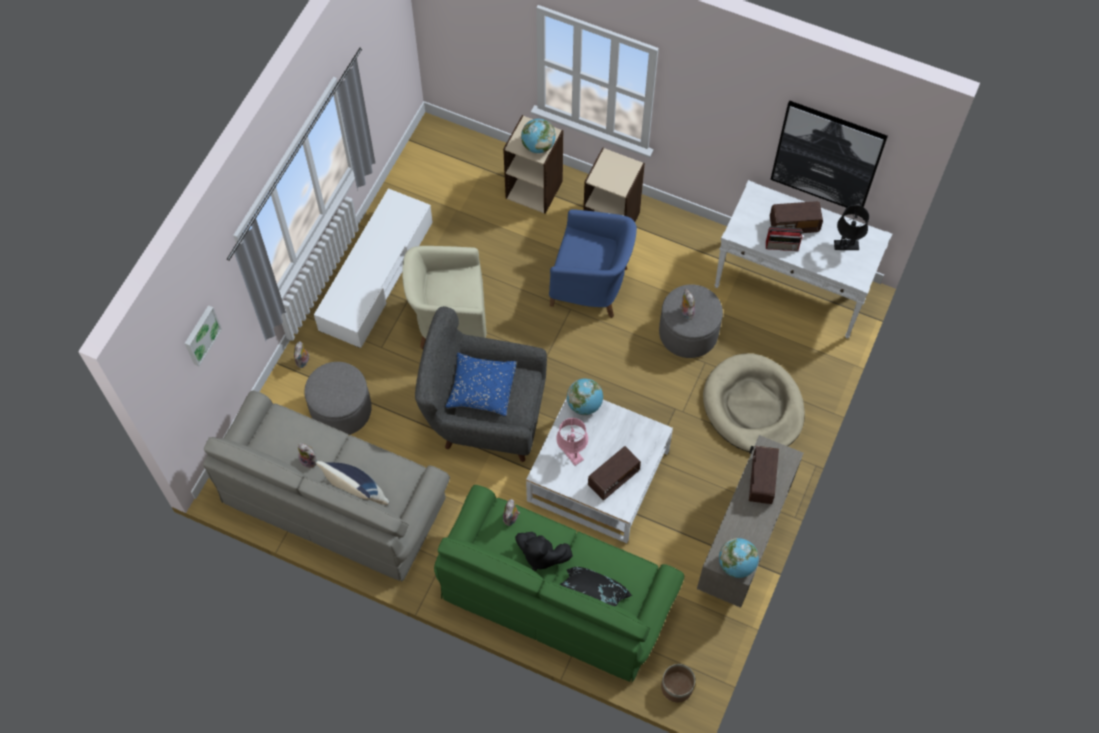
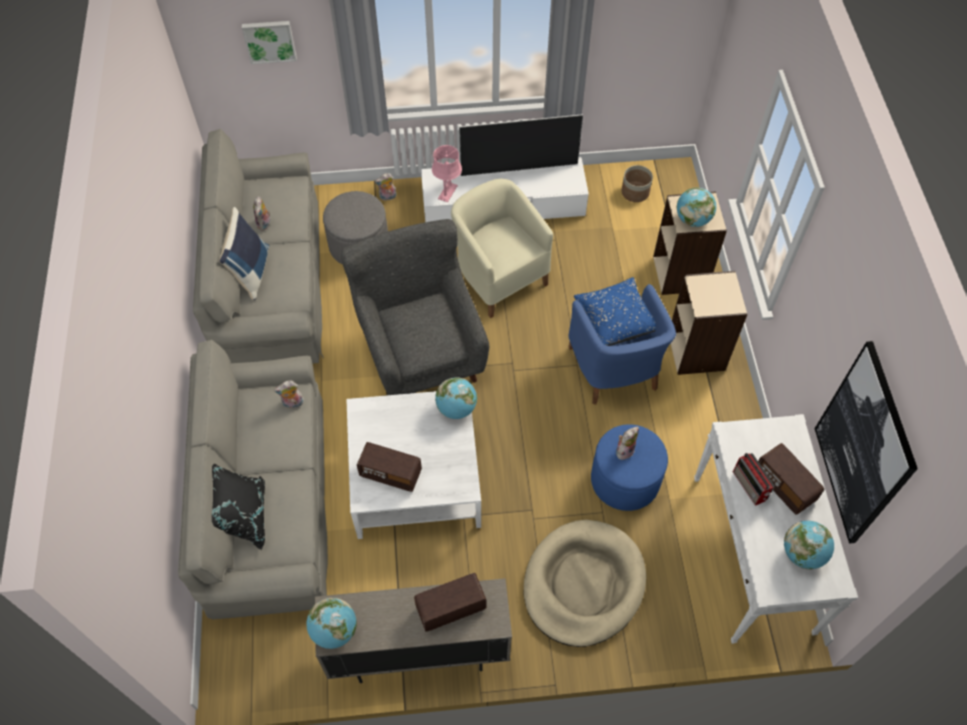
camera: 60 degrees right, 5 degrees down
(368, 240) = (519, 169): none -> television
(482, 389) = (415, 315): blue pillow -> blue pillow (615, 319)
(540, 555) = (266, 447): black plush toy -> none
(556, 595) = (270, 503): green sofa -> grey sofa
(571, 453) = (396, 423): pink table lamp -> pink table lamp (447, 192)
(676, 687) = (224, 665): planter -> planter (635, 192)
(688, 332) = (625, 480): grey ottoman -> blue ottoman
(846, 245) = (802, 553): black table lamp -> globe

